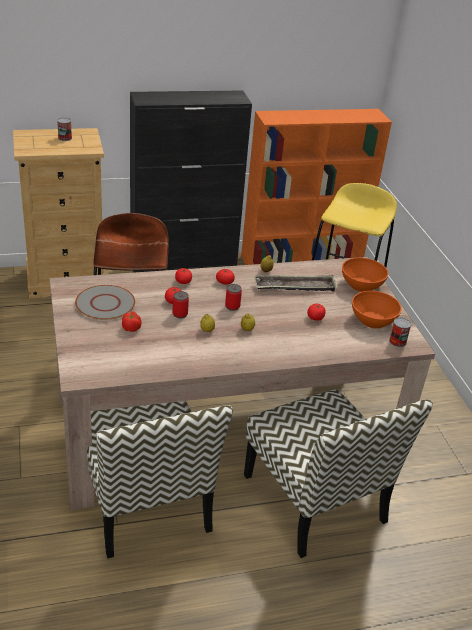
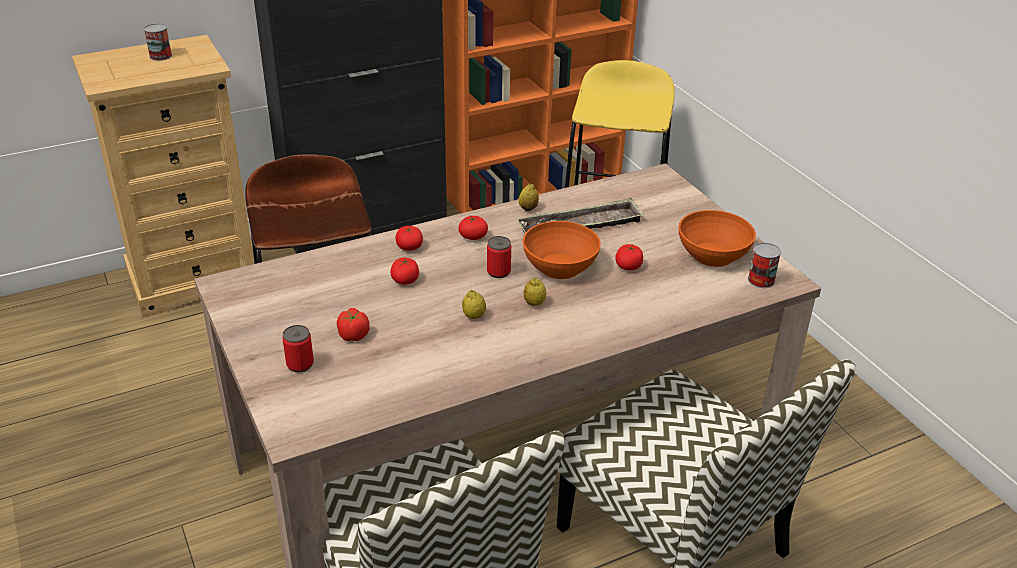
camera: 10 degrees left, 0 degrees up
(105, 304) = (299, 304): grey plate -> none
(180, 314) = (422, 298): can -> can (300, 364)
(361, 284) = (674, 205): orange bowl -> orange bowl (559, 266)

